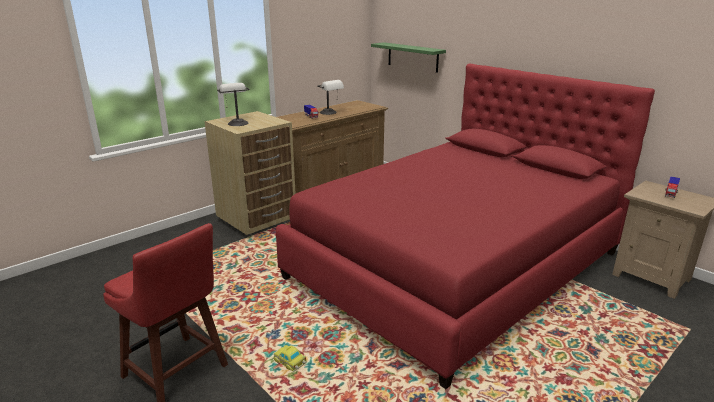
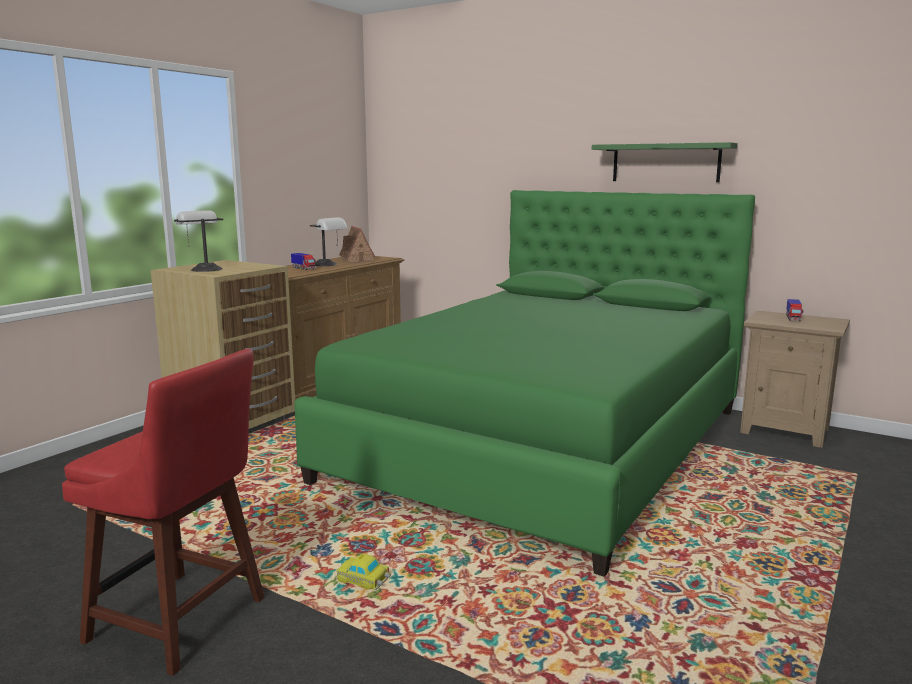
camera: 15 degrees left, 10 degrees down
(353, 108) = (357, 260): none -> toy house
(412, 57) = (430, 192): green shelf -> green shelf (665, 163)
(456, 265) = (545, 443): red bed -> green bed

